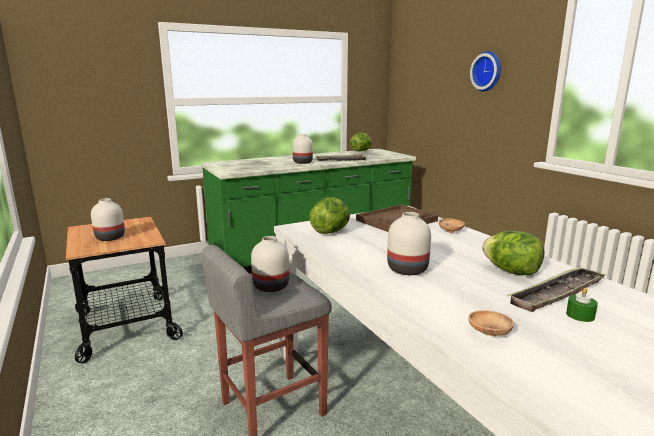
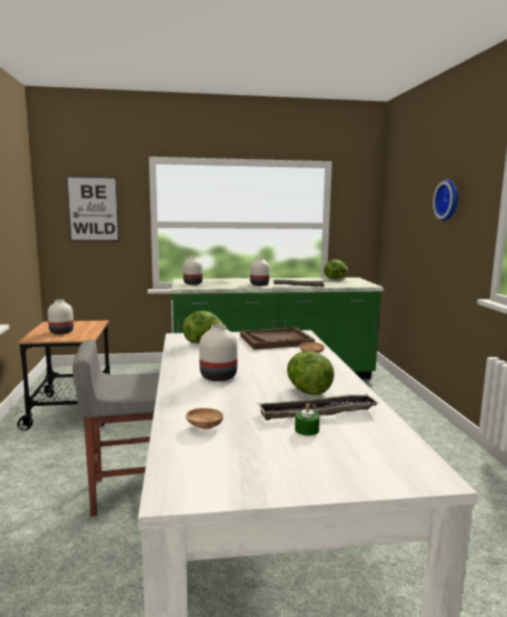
camera: 20 degrees right, 5 degrees down
(94, 85) = (93, 209): none -> picture
(271, 286) = (133, 381): white vase -> white vase (193, 283)

